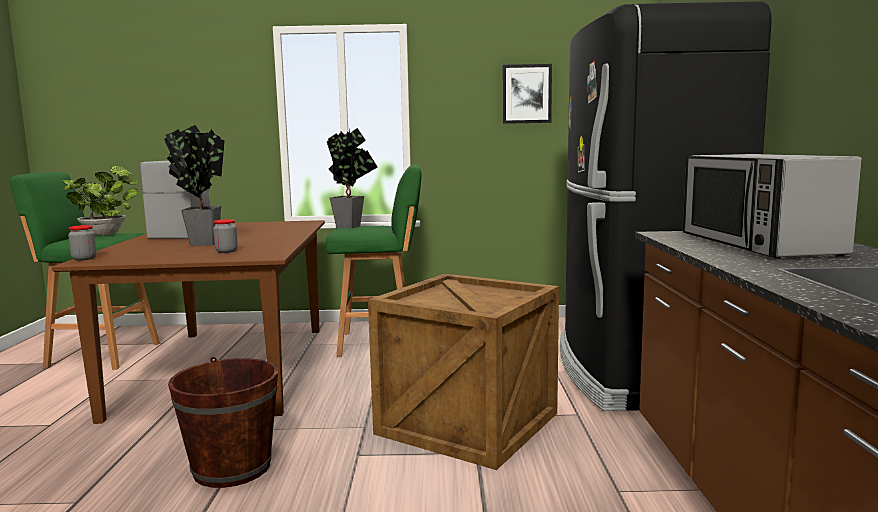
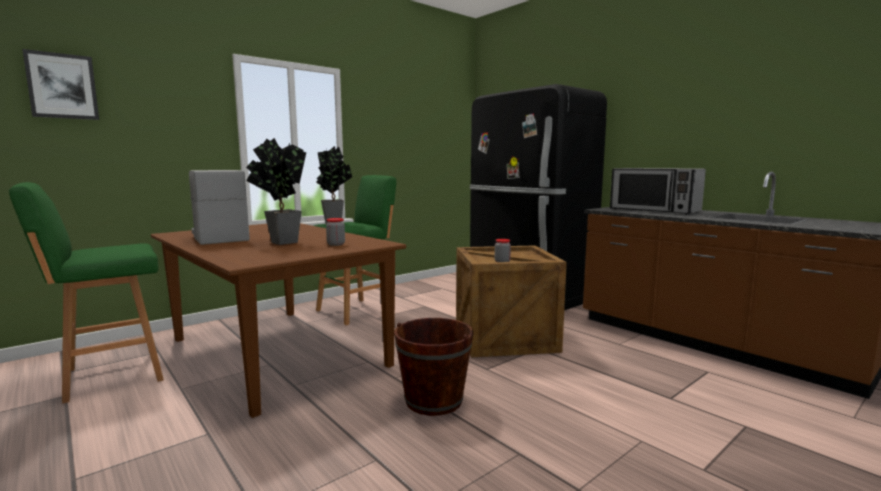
camera: 40 degrees left, 0 degrees up
(84, 259) = (232, 262): jar -> jar (502, 262)
(106, 233) = (112, 246): potted plant -> none
(526, 94) = (413, 128): picture -> picture (62, 86)

